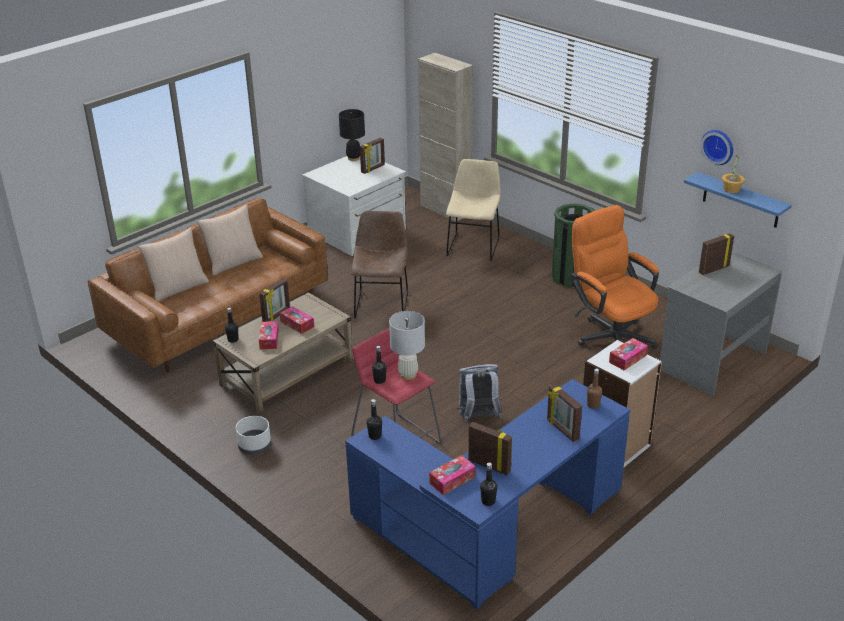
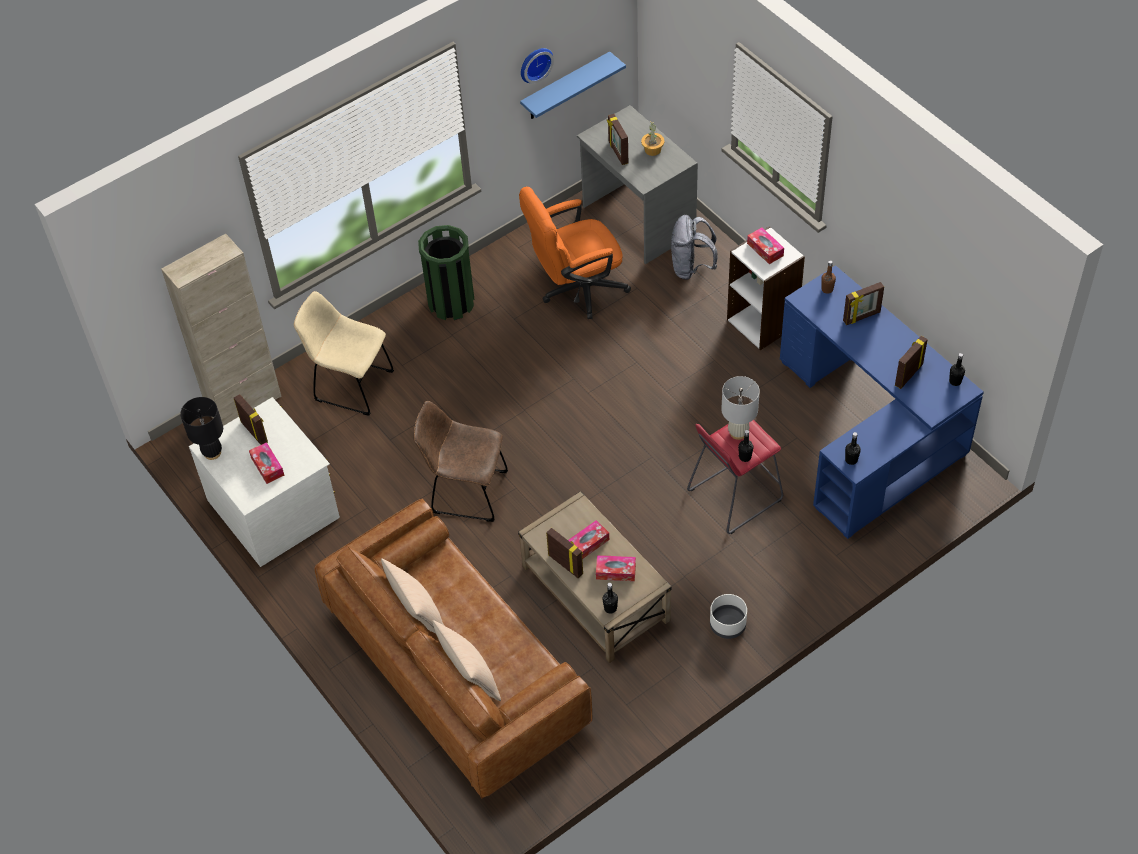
camera: 80 degrees left, 20 degrees up
(452, 480) = (926, 403): tissue box -> tissue box (267, 466)
(478, 418) = (705, 422): grey backpack -> grey backpack (691, 268)
(731, 189) = (567, 85): potted plant -> potted plant (652, 150)

